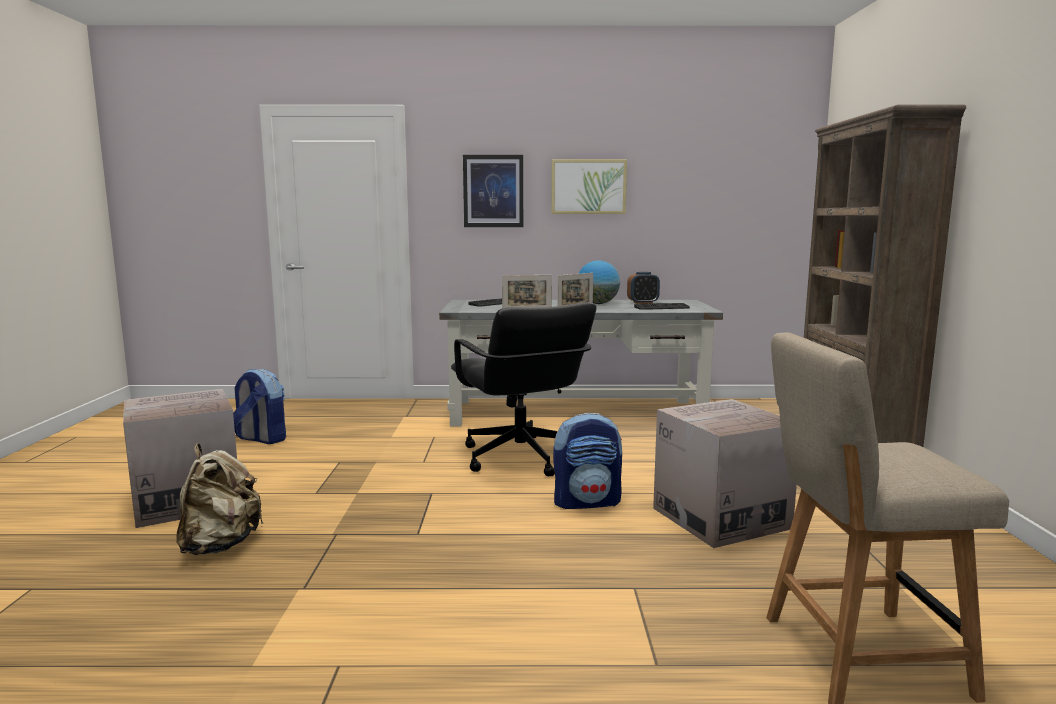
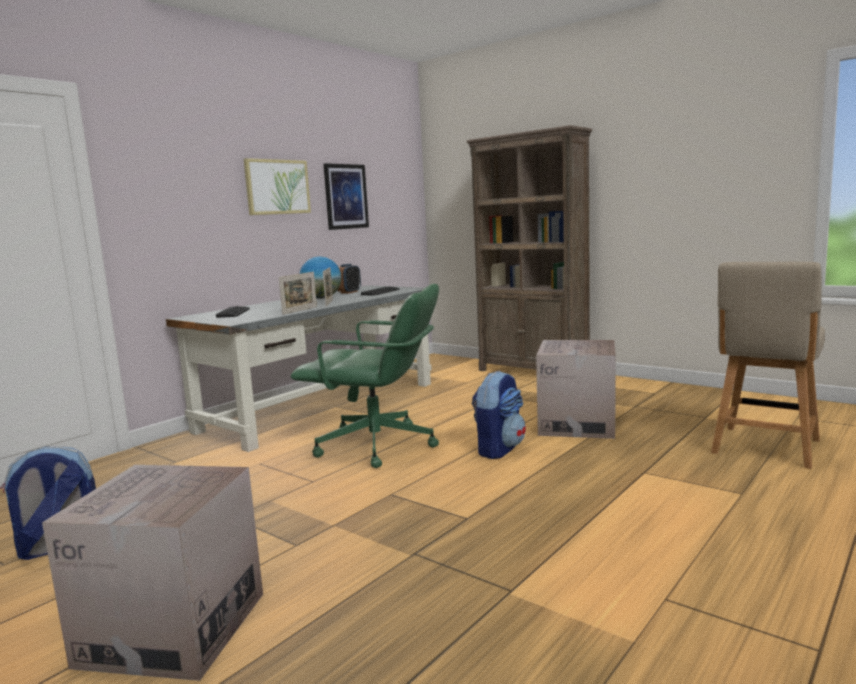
camera: 50 degrees left, 0 degrees up
(220, 545) = (349, 622): beige backpack -> none
(493, 191) = (192, 192): picture -> picture (346, 196)
(520, 457) = (377, 446): black office chair -> green office chair

